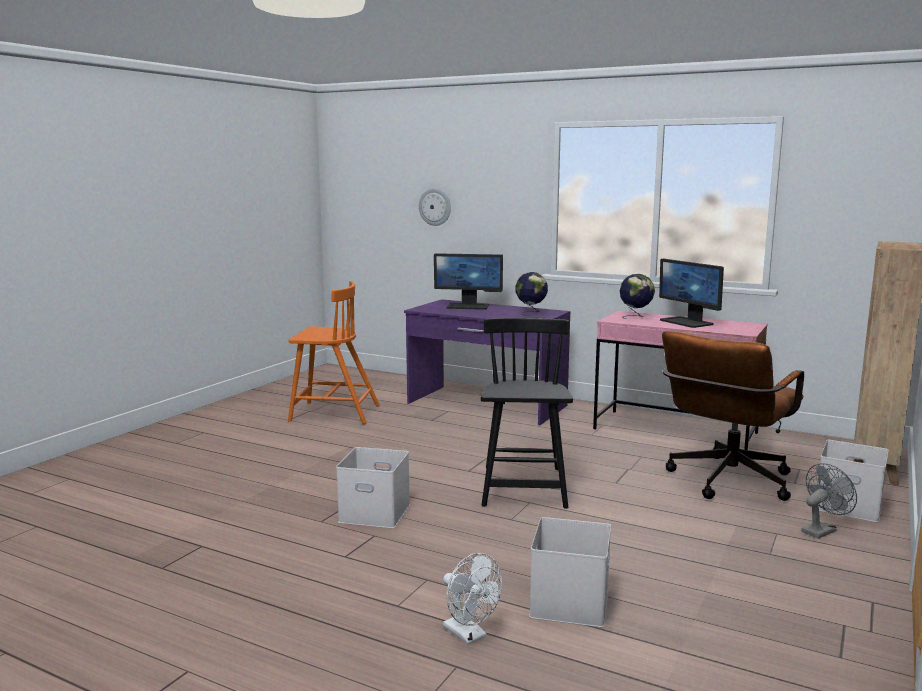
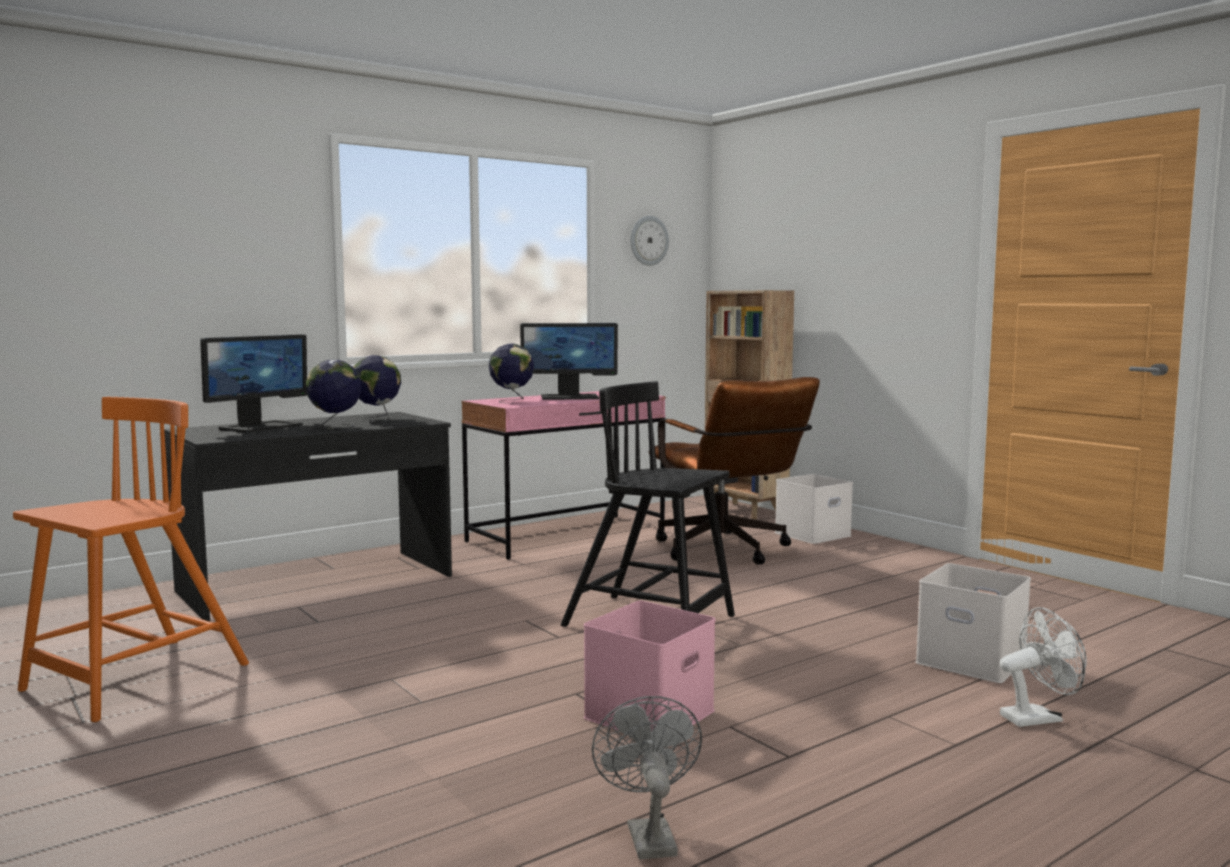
camera: 65 degrees left, 5 degrees down
(373, 513) = (650, 715): white storage box -> pink storage box
(435, 207) = (104, 262): wall clock -> wall clock (648, 240)
(485, 314) = (335, 427): none -> globe
(486, 405) = (317, 584): purple desk -> black desk
(821, 530) = (856, 552): grey fan -> grey fan (648, 835)

